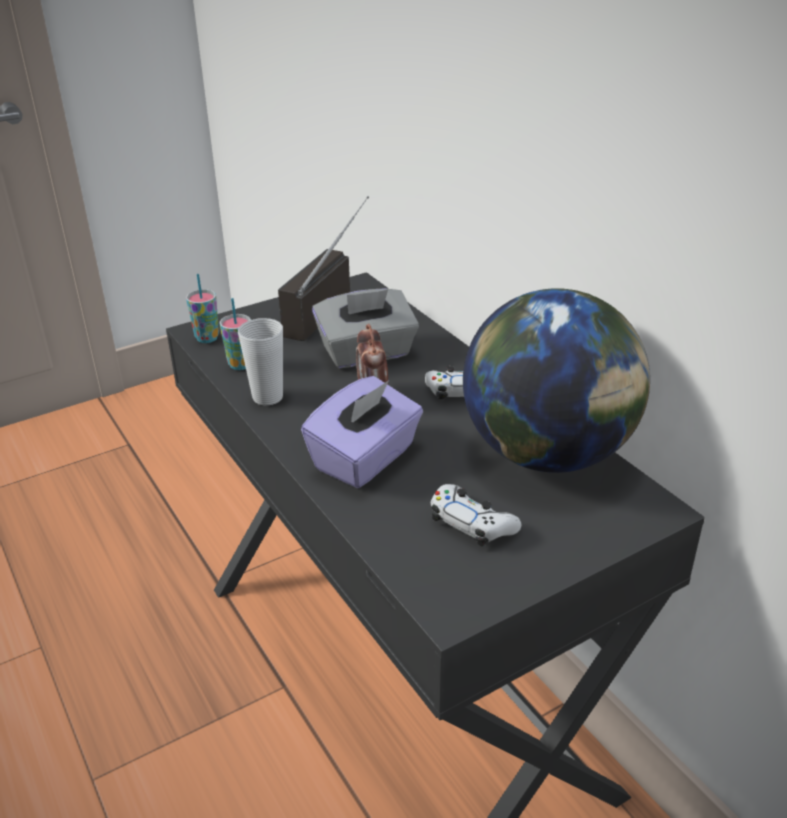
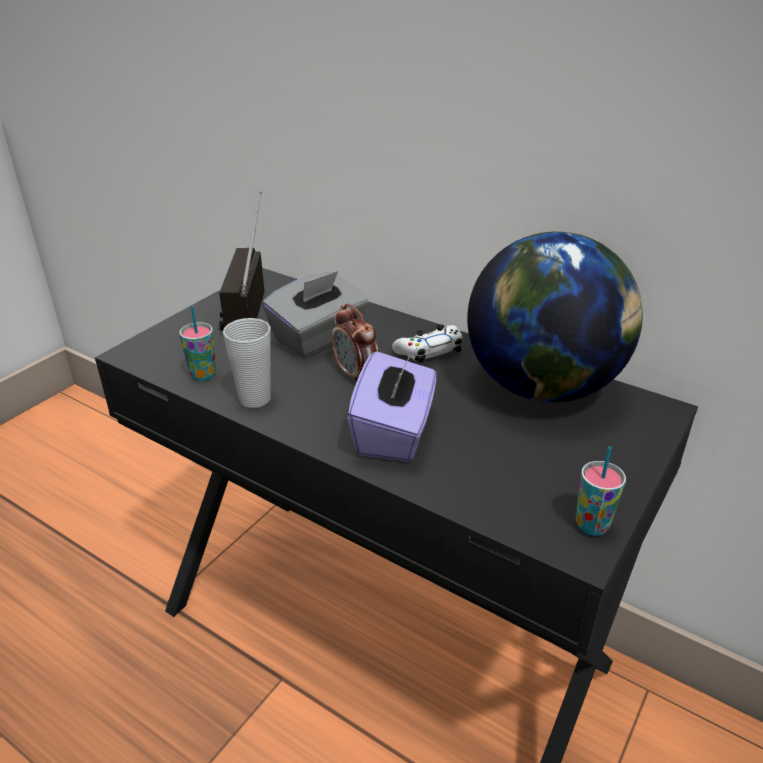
camera: 25 degrees left, 0 degrees up
(207, 338) = (148, 357): cup -> cup (592, 525)
(472, 523) = (533, 464): white game controller -> none

